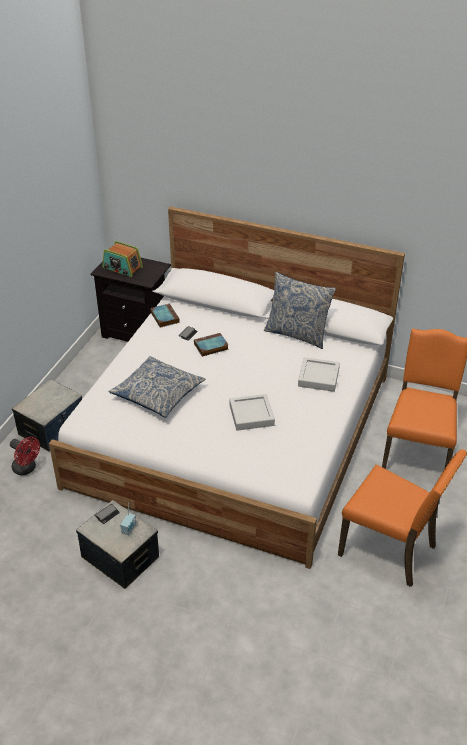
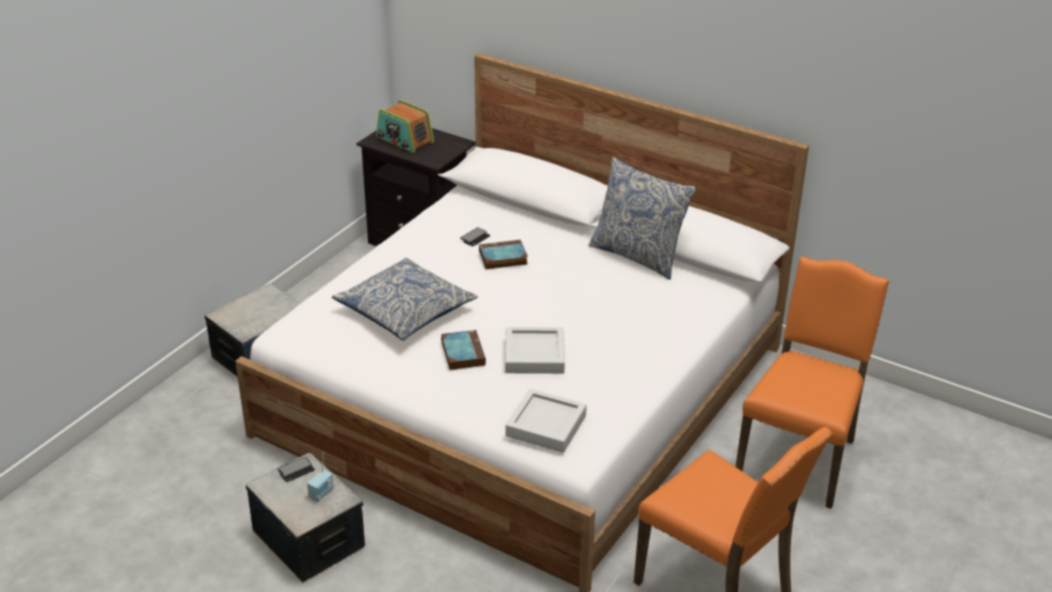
camera: 10 degrees right, 5 degrees down
(27, 469) = (211, 404): red fan -> none
(164, 317) = (447, 212): book -> book (462, 353)
(318, 377) = (651, 317): grey tray -> grey tray (546, 426)

